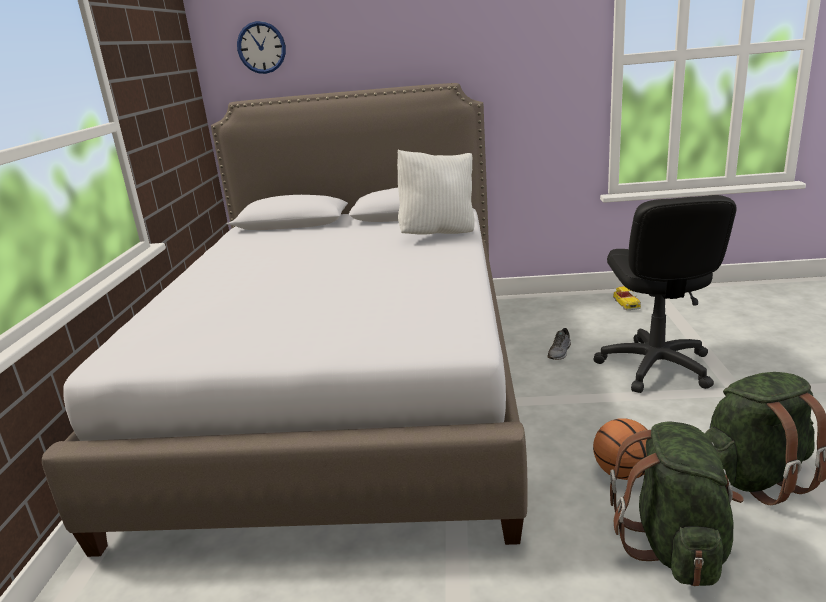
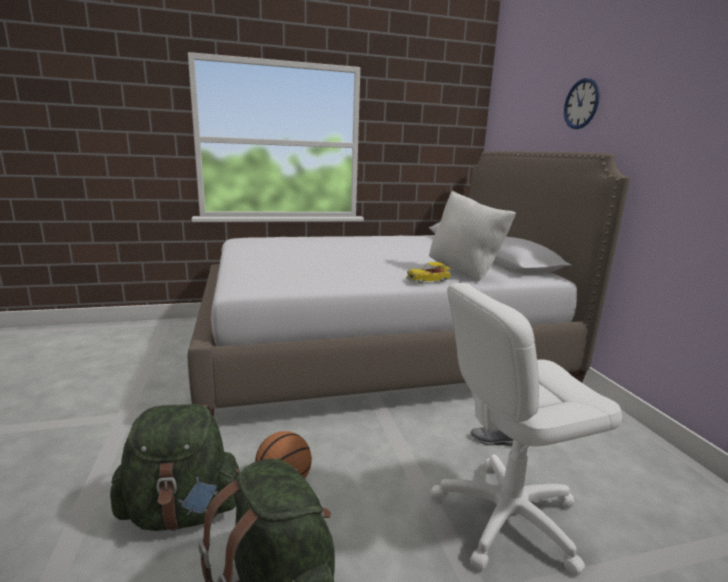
camera: 70 degrees right, 5 degrees down
(261, 47) = (513, 113): wall clock -> wall clock (581, 104)
(626, 304) = (684, 495): toy car -> toy car (429, 280)
(655, 366) = (506, 516): black office chair -> white office chair

